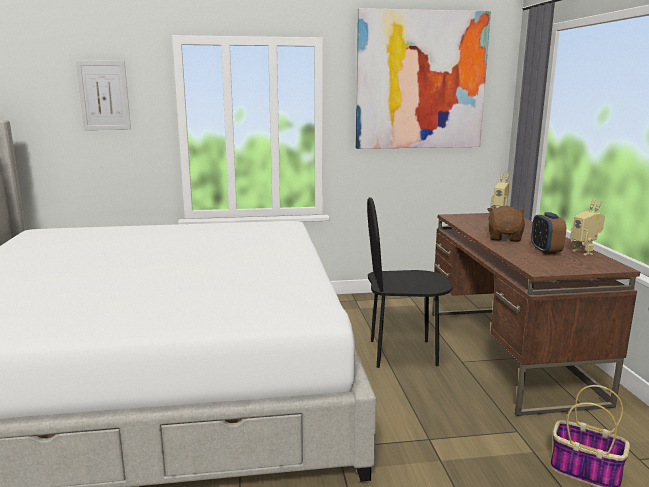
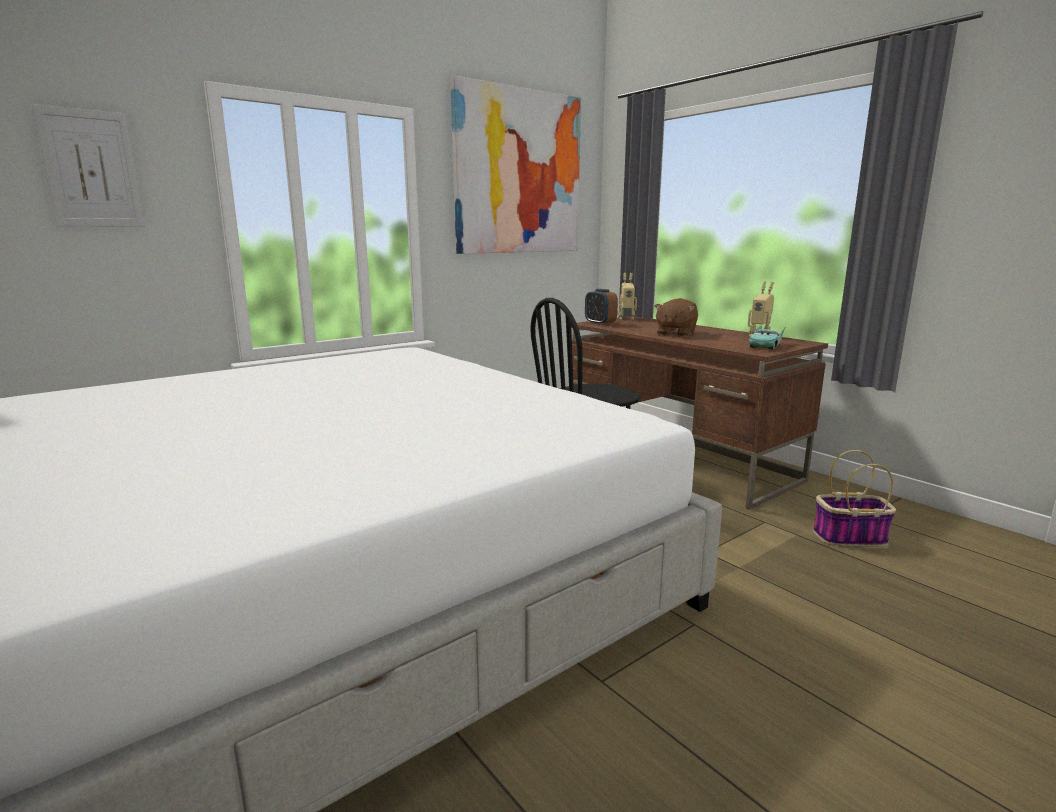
camera: 30 degrees left, 0 degrees up
(505, 238) = (675, 333): brown plush toy -> brown plush toy turned 135 degrees counterclockwise
(545, 251) = (730, 338): alarm clock -> alarm clock (600, 323)
(562, 264) = (766, 345): none -> turquoise toy car

